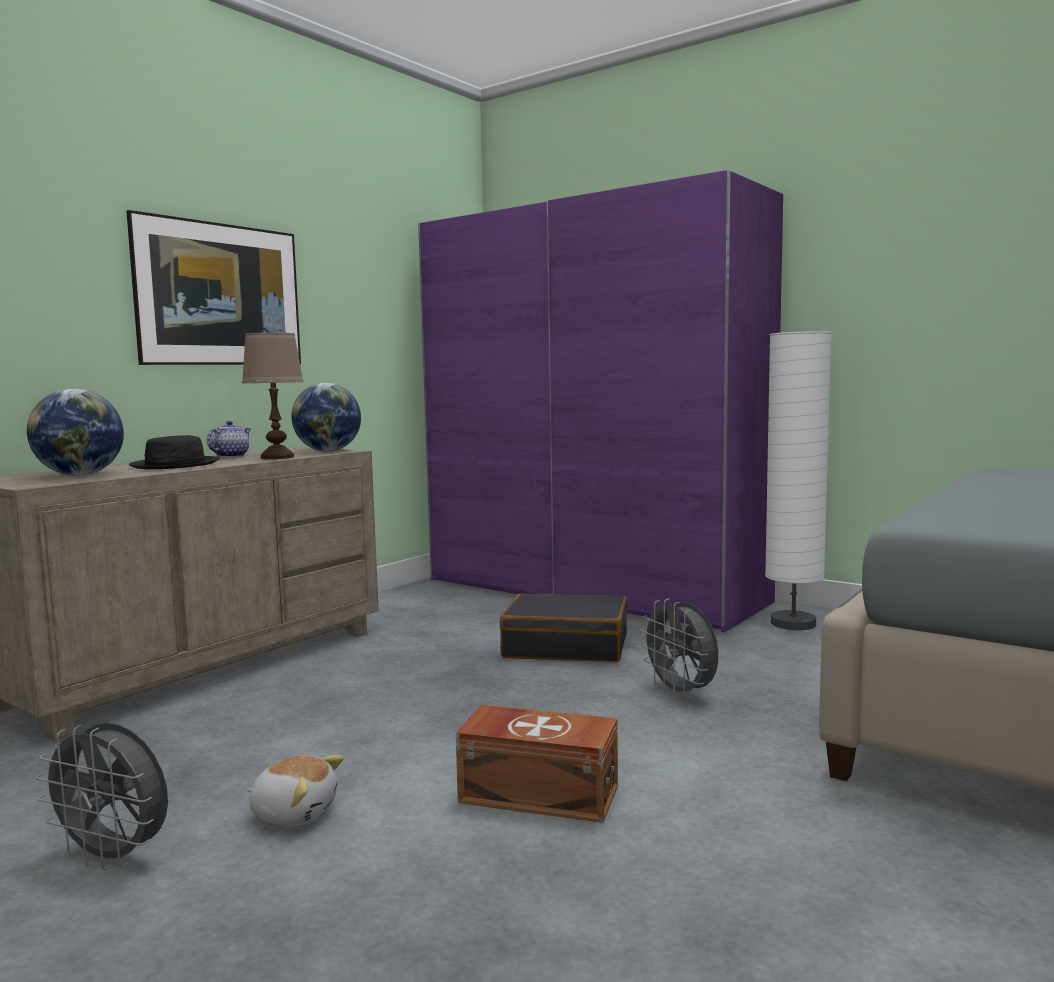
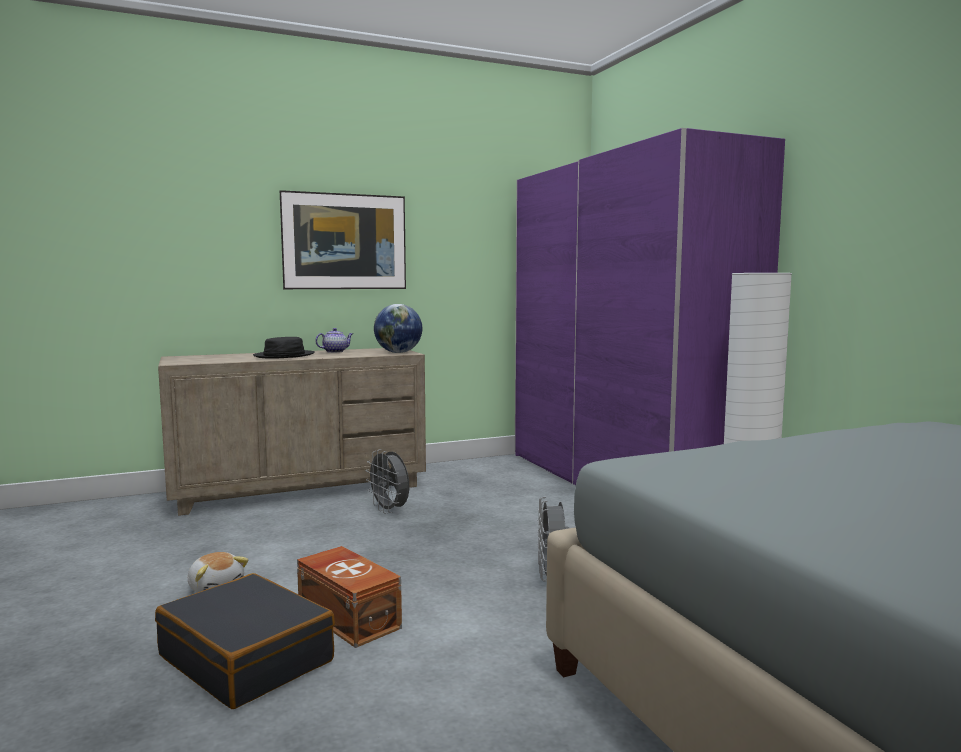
camera: 30 degrees right, 0 degrees up
(80, 475) = (218, 358): globe -> none
(114, 857) = (115, 585): grey fan -> grey fan (390, 510)
(278, 457) = (352, 355): brown table lamp -> none
(566, 646) = (529, 523): black suitcase -> black suitcase (247, 658)

